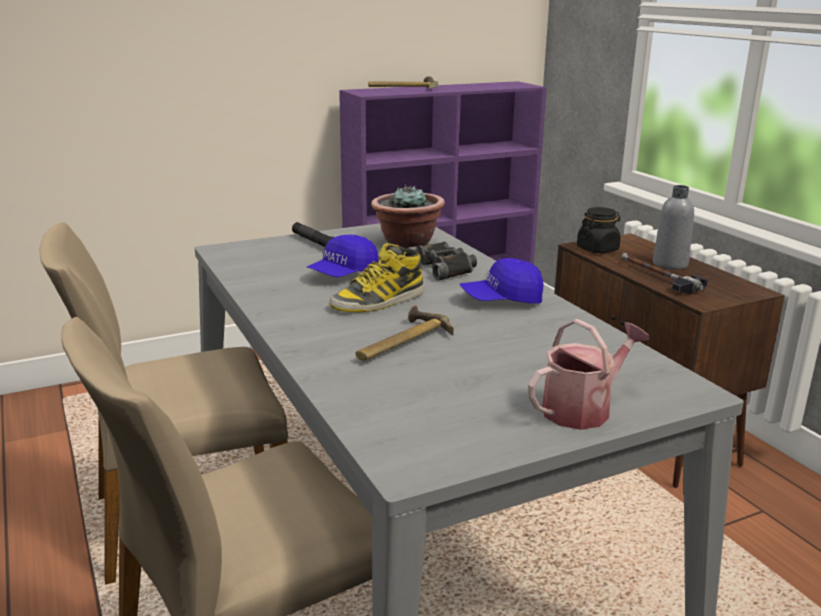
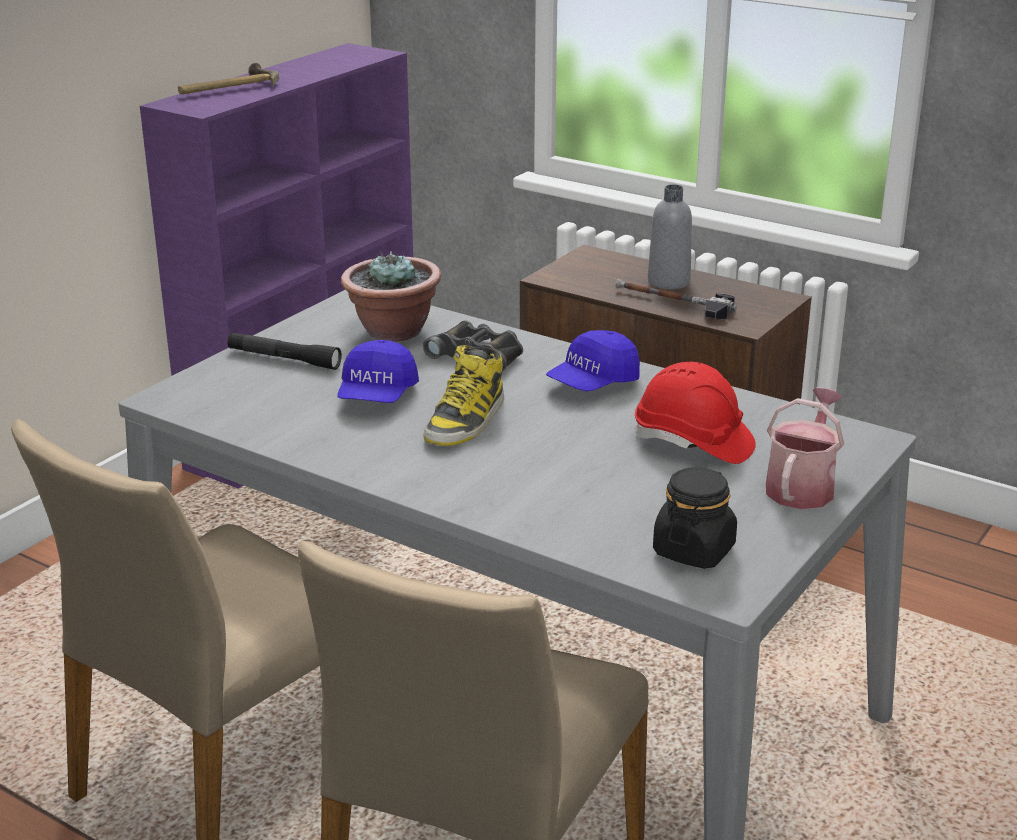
camera: 30 degrees left, 5 degrees up
(400, 342) = (555, 466): hammer -> none
(528, 354) = (693, 442): none -> red hard hat
(597, 249) = (571, 278): black jar -> black jar (694, 550)

